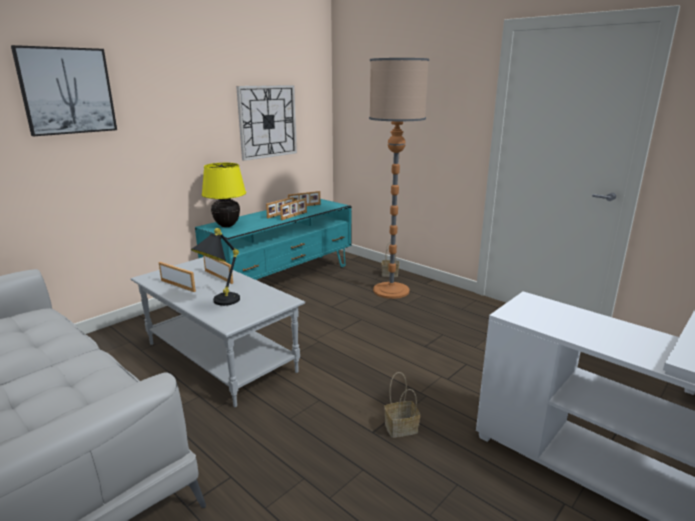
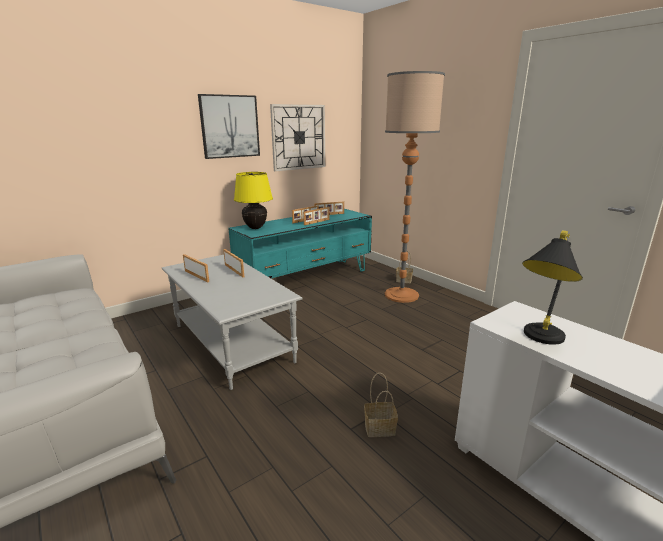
camera: 10 degrees right, 0 degrees up
(67, 91) = (117, 103): picture -> picture (229, 126)
(219, 303) = (224, 293): black table lamp -> black table lamp (538, 340)

